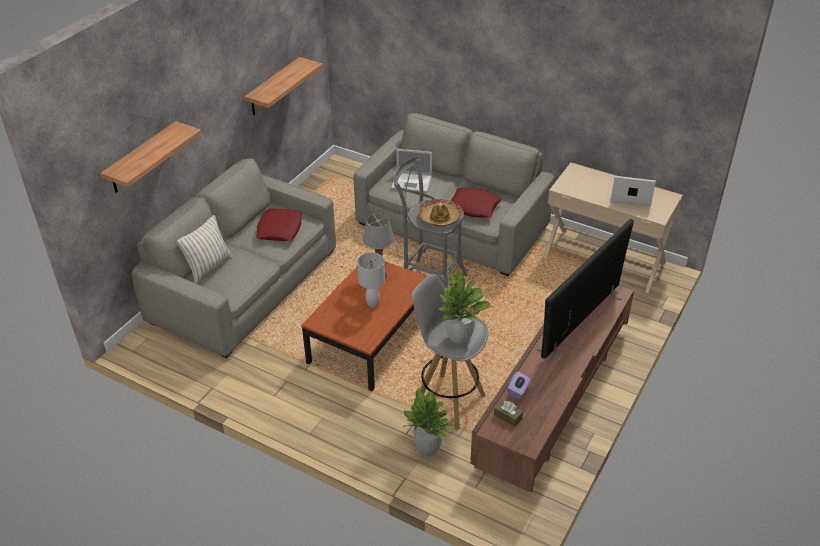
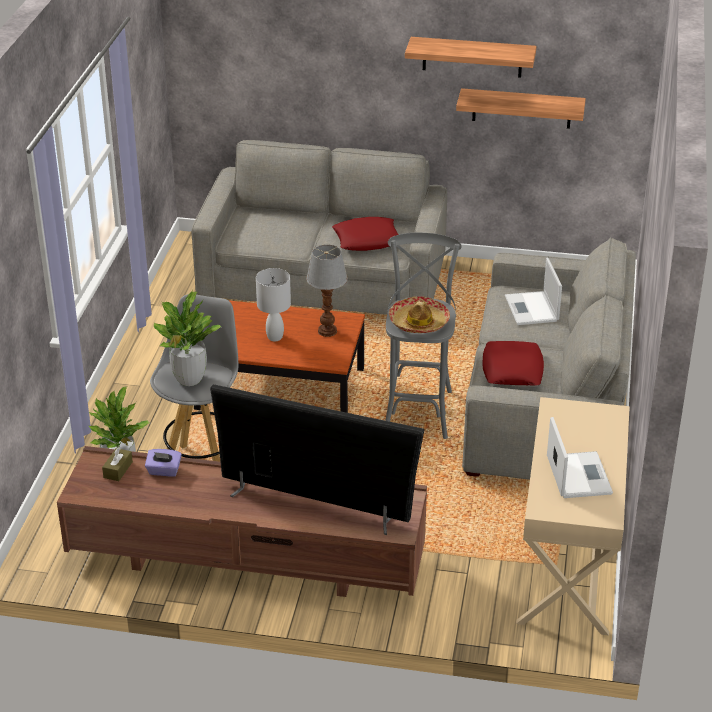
camera: 70 degrees right, 5 degrees down
(142, 158) = (278, 62): shelf -> shelf (472, 57)
(209, 267) = (272, 216): pillow -> none

